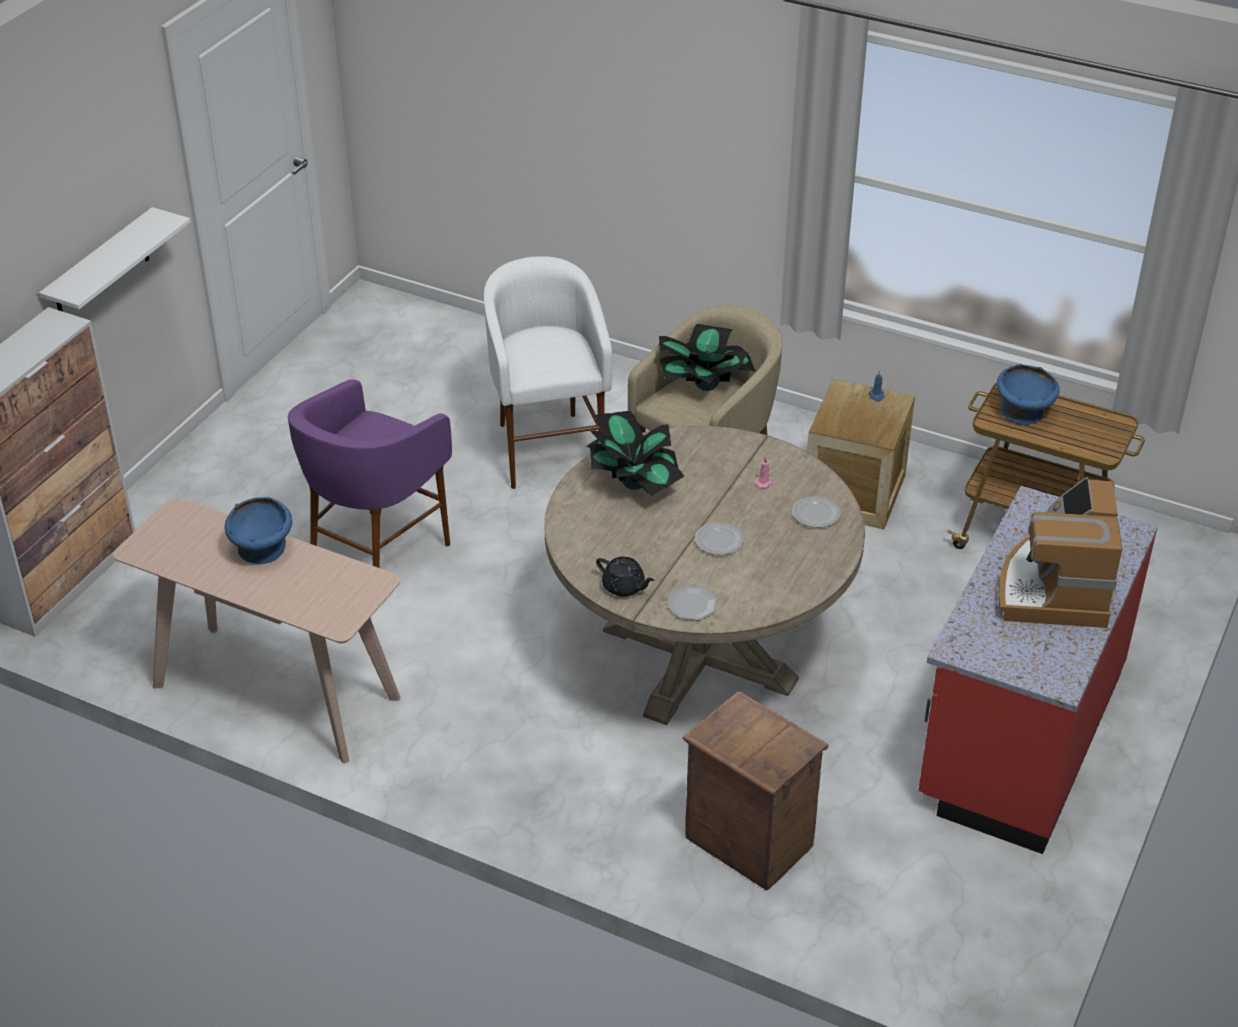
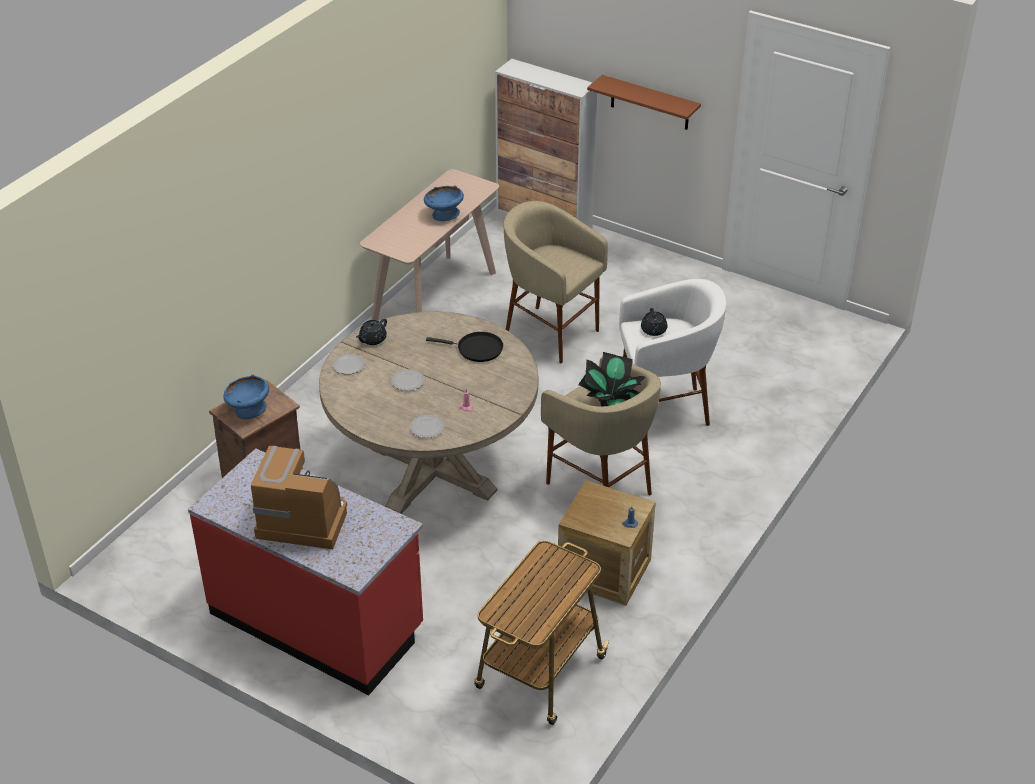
camera: 95 degrees right, 0 degrees up
(101, 270) = (650, 103): white shelf -> brown shelf
(377, 558) = (550, 333): purple stool -> beige stool
(540, 356) = (653, 330): none -> black teapot
(633, 483) = (476, 349): potted plant -> black frying pan
(1024, 413) = (553, 574): blue bowl -> blue bowl (248, 411)

